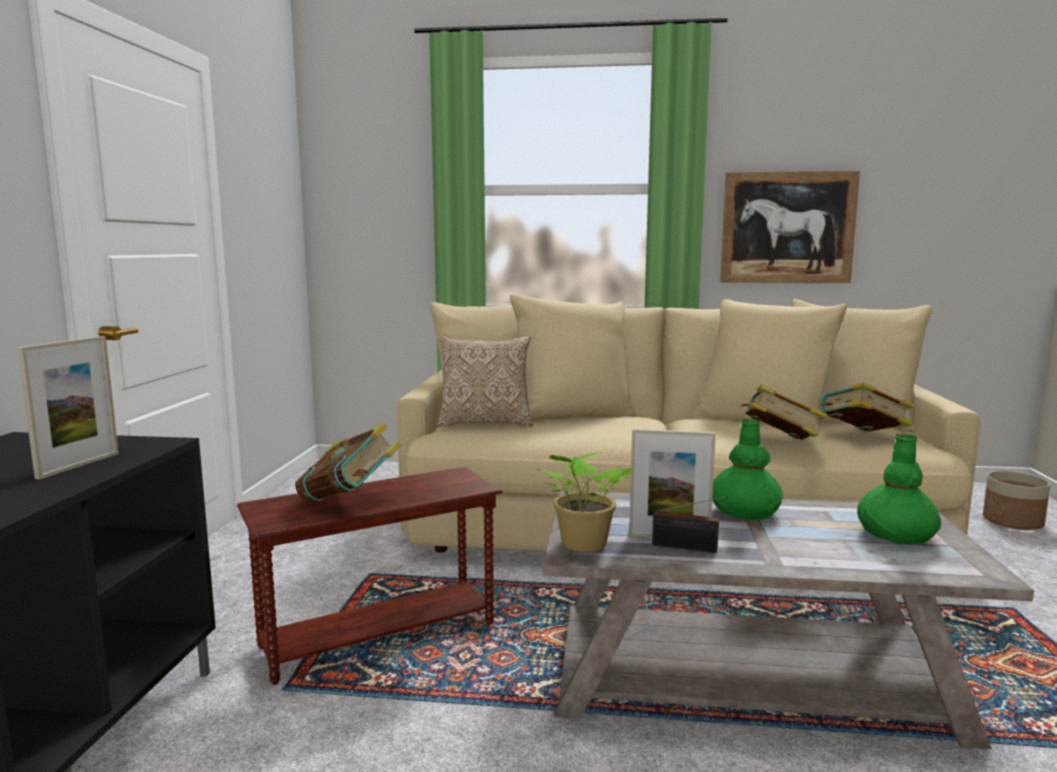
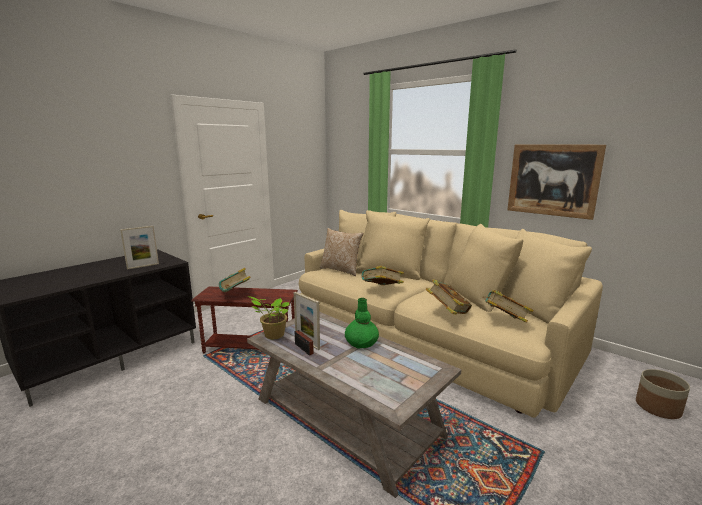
camera: 35 degrees right, 5 degrees up
(622, 435) = (381, 290): none -> book
(895, 535) = (401, 376): green vase -> none

